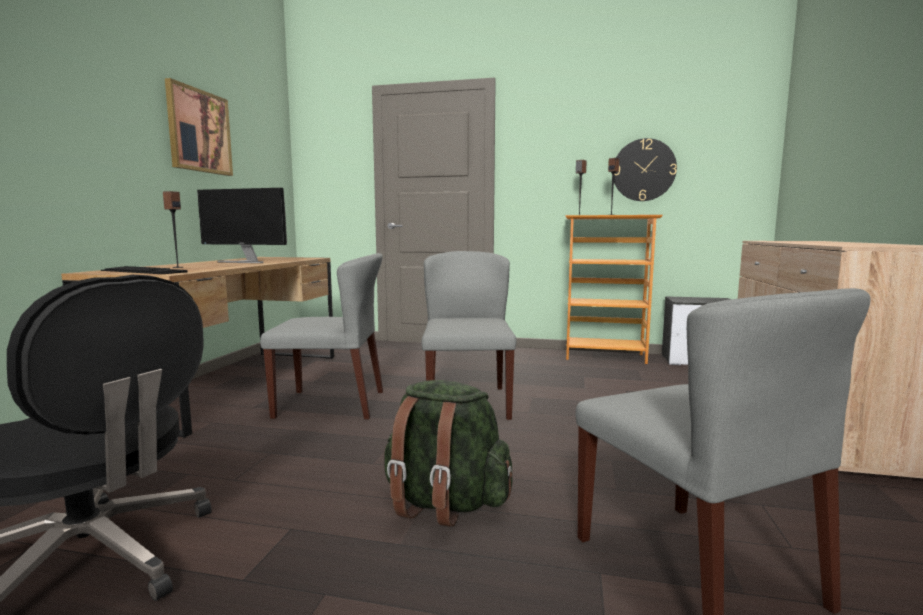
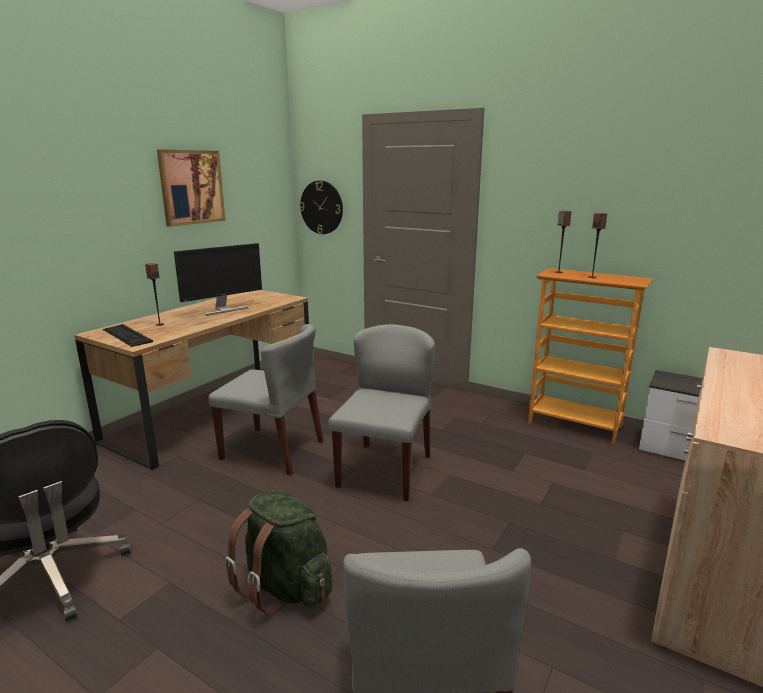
camera: 20 degrees right, 10 degrees up
(245, 262) = (223, 310): monitor -> monitor turned 75 degrees counterclockwise
(643, 170) = (645, 223): wall clock -> wall clock (321, 207)

